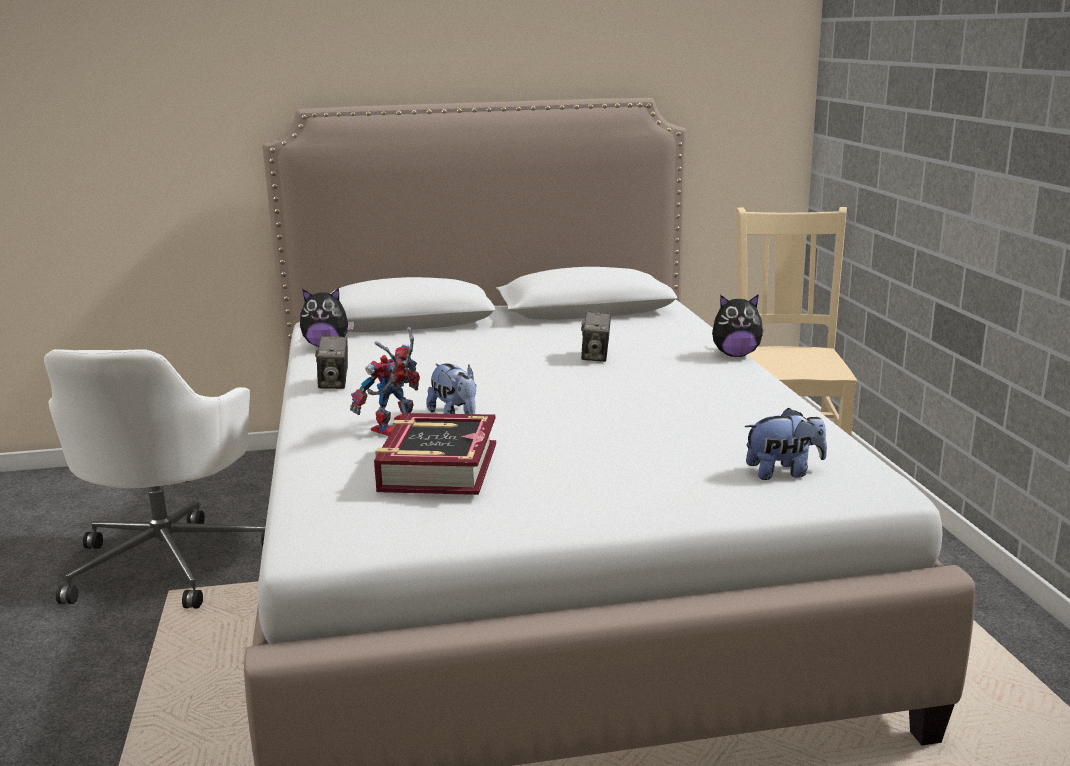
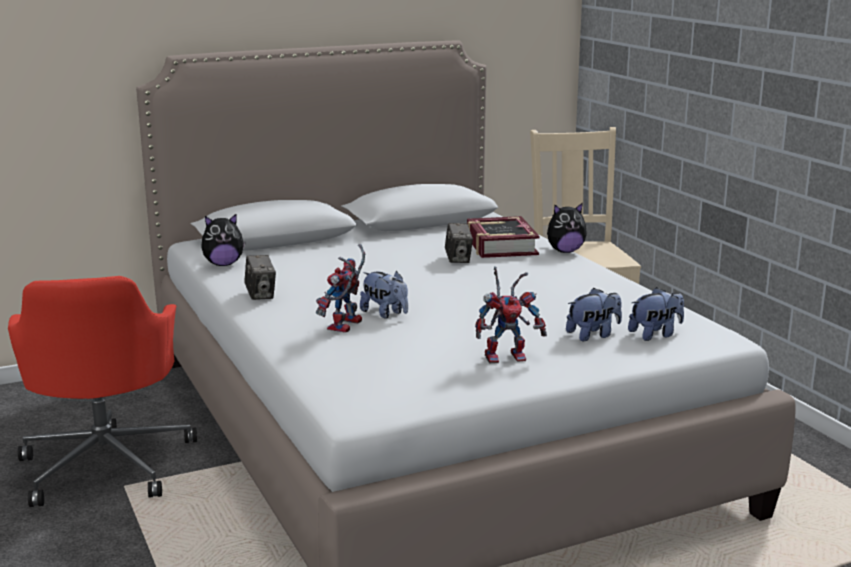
camera: 15 degrees left, 0 degrees up
(169, 562) = (107, 464): white office chair -> red office chair
(437, 467) = (406, 352): book -> book (500, 246)
(563, 484) = (507, 356): none -> toy robot
(697, 466) = (593, 335): none -> plush toy

